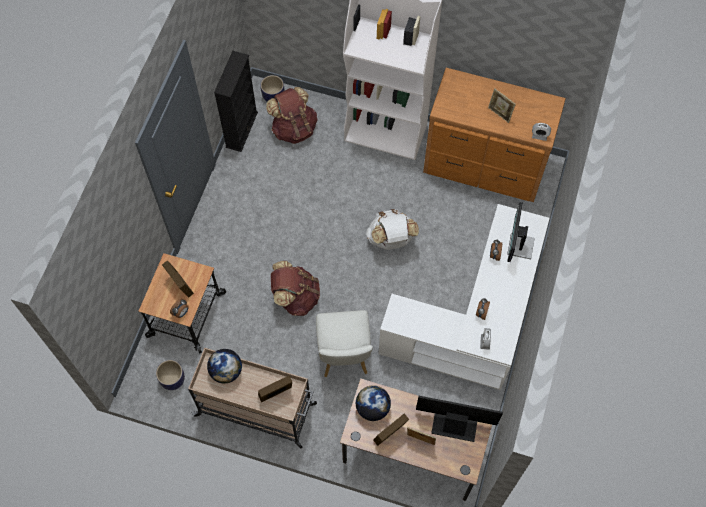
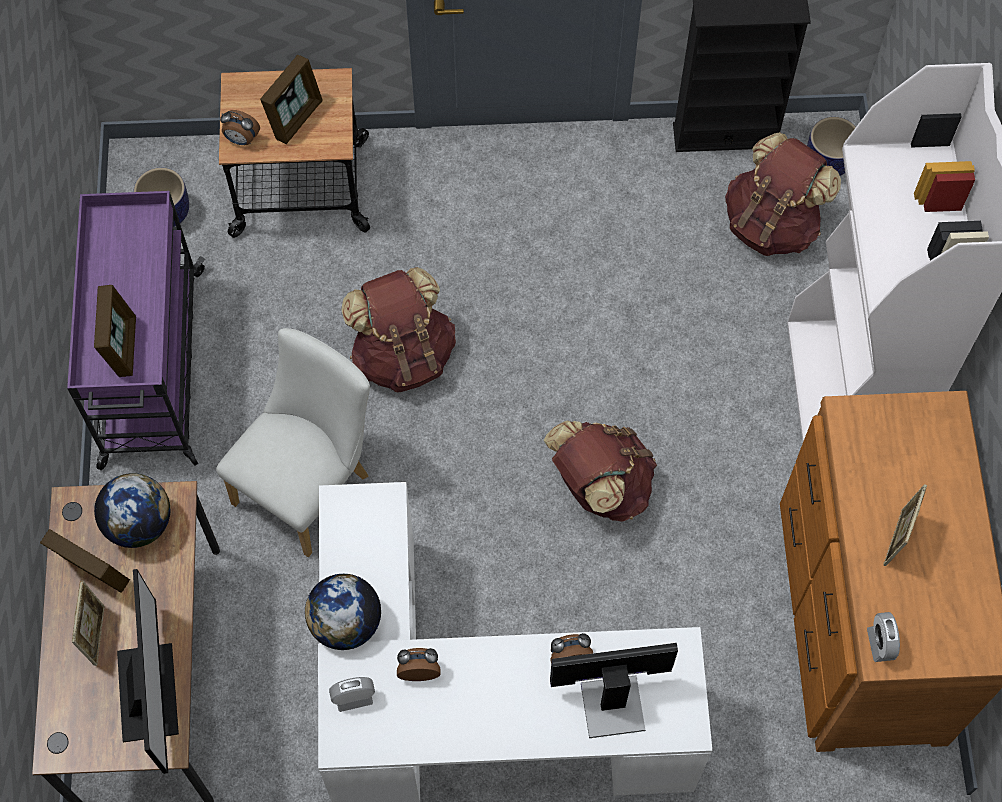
camera: 70 degrees right, 0 degrees up
(226, 371) = (142, 249): globe -> globe (346, 623)
(257, 410) = (152, 369): beige cart -> purple cart
(276, 394) = (122, 346): picture frame -> picture frame turned 45 degrees clockwise
(344, 357) = (309, 483): white chair -> white chair turned 150 degrees clockwise
(391, 239) = (599, 486): white backpack -> brown backpack

